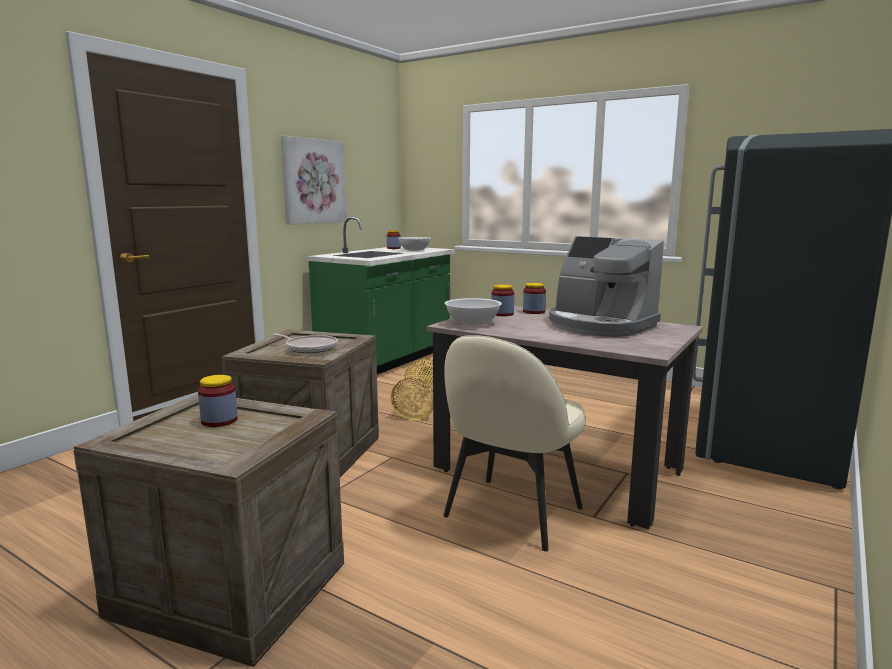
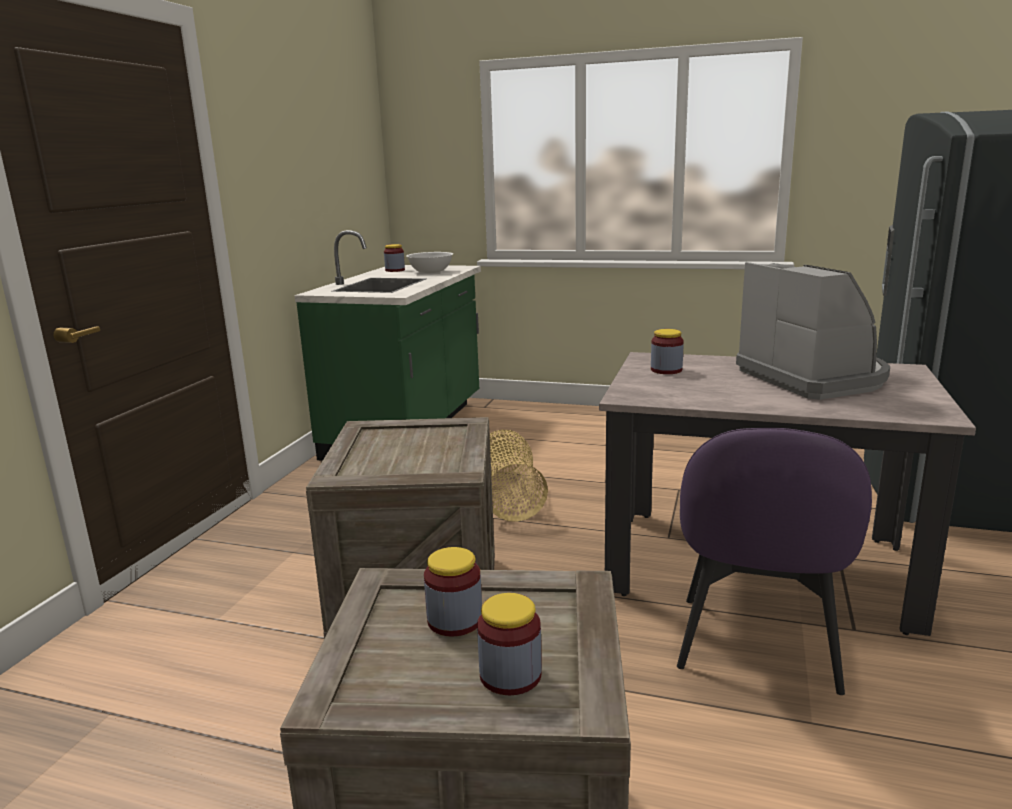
camera: 15 degrees left, 5 degrees up
(309, 348) = (423, 453): frying pan -> none
(313, 181) = (290, 181): picture -> none
(472, 323) = (654, 391): white bowl -> none
(511, 514) = (757, 646): beige chair -> purple chair
(533, 312) = (699, 361): jar -> jar (510, 675)
(600, 325) = (813, 377): coffee machine -> coffee machine turned 135 degrees counterclockwise

